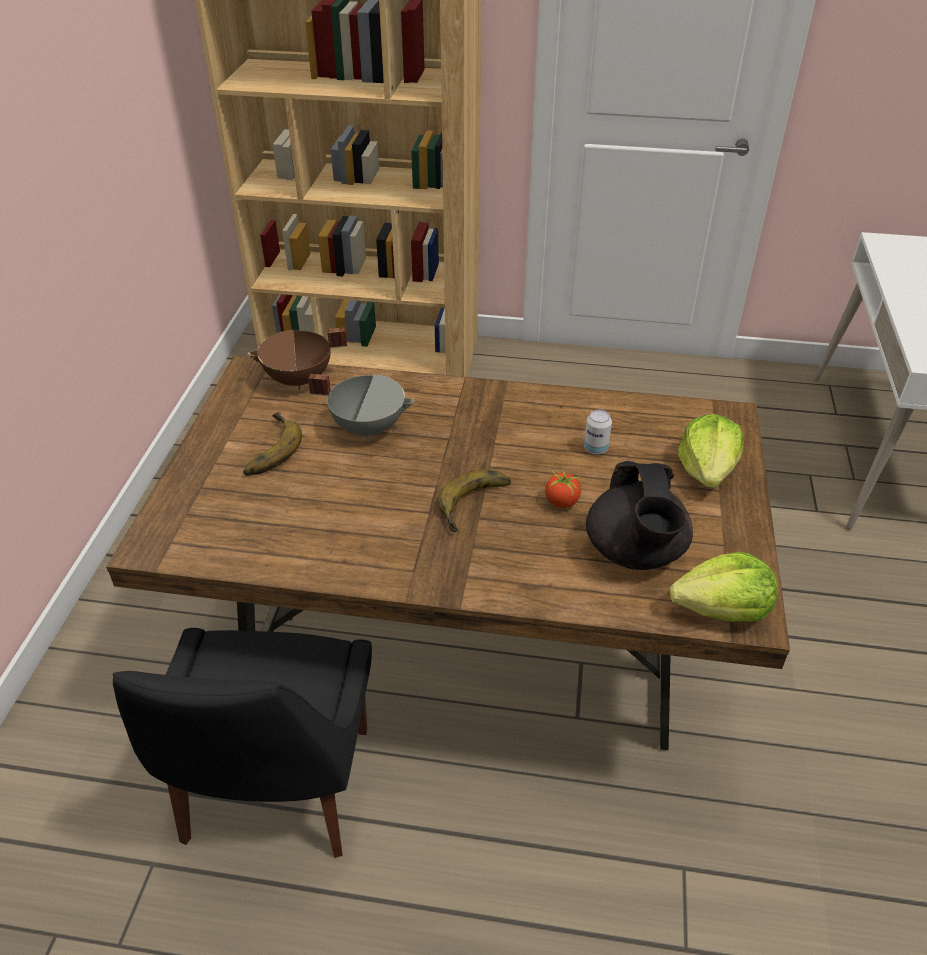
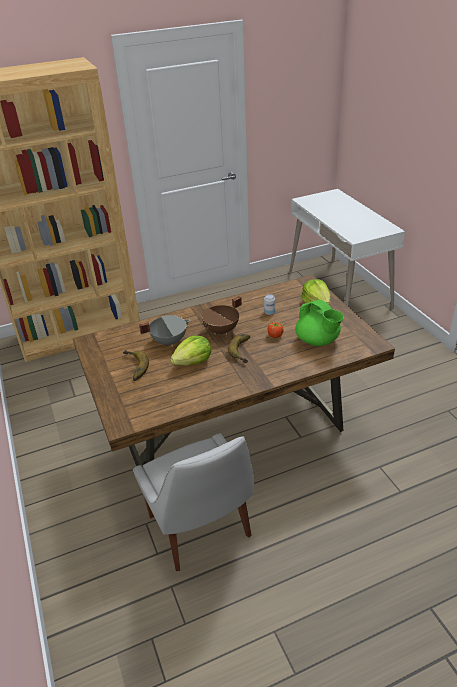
camera: 30 degrees left, 5 degrees down
(275, 791) = (201, 529): black chair -> white chair
(299, 380) = (116, 336): brown cooking pot -> brown cooking pot (222, 330)
(635, 552) = (318, 341): black teapot -> green teapot
(722, 610) = (363, 346): lettuce -> lettuce (193, 362)

